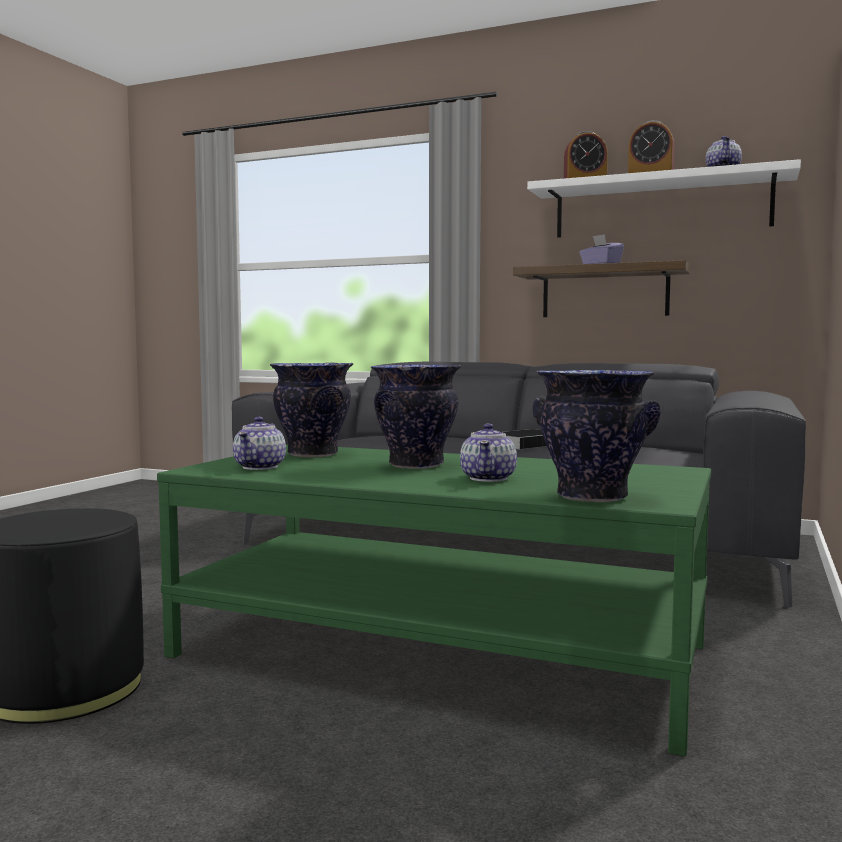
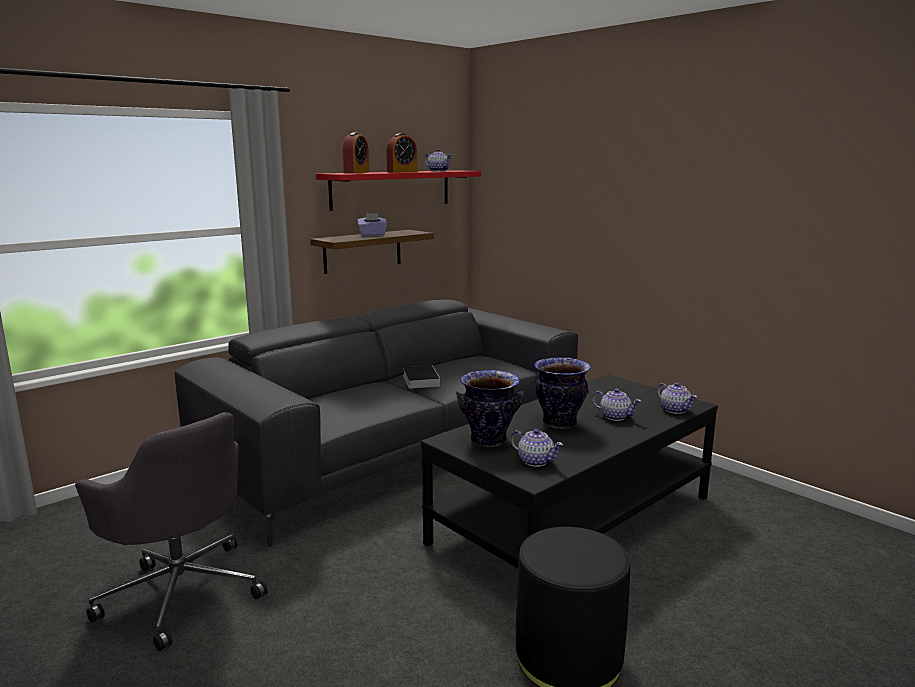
camera: 65 degrees left, 10 degrees up
(155, 537) = (181, 591): none -> grey office chair
(440, 651) = (574, 519): green coffee table -> black coffee table
(592, 497) = (675, 410): vase -> teapot
(660, 207) = (391, 189): white shelf -> red shelf

